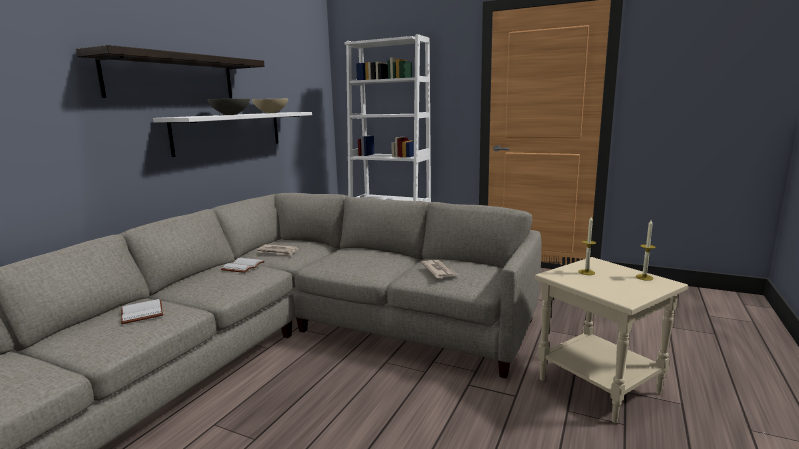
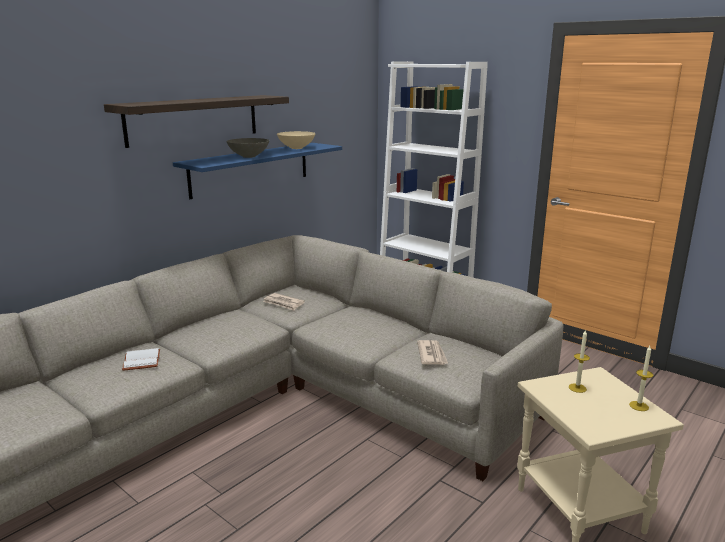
camera: 15 degrees right, 5 degrees up
(229, 132) = (251, 169): white shelf -> blue shelf
(243, 267) = (244, 319): white book -> none

